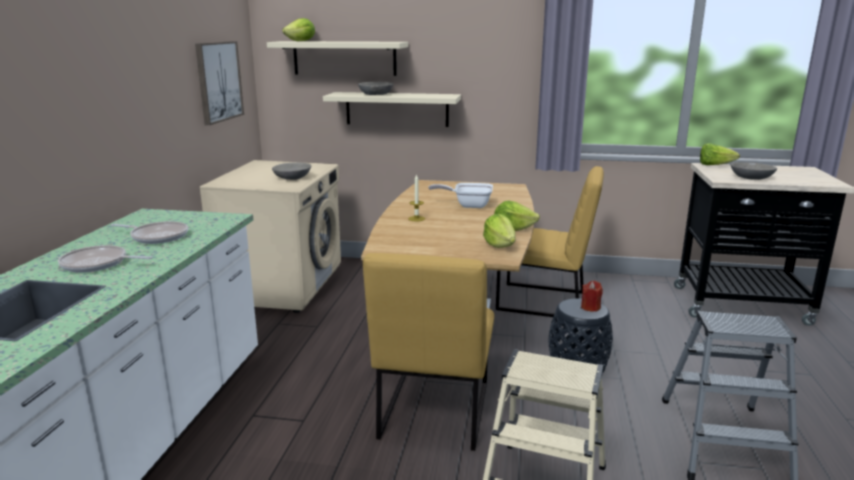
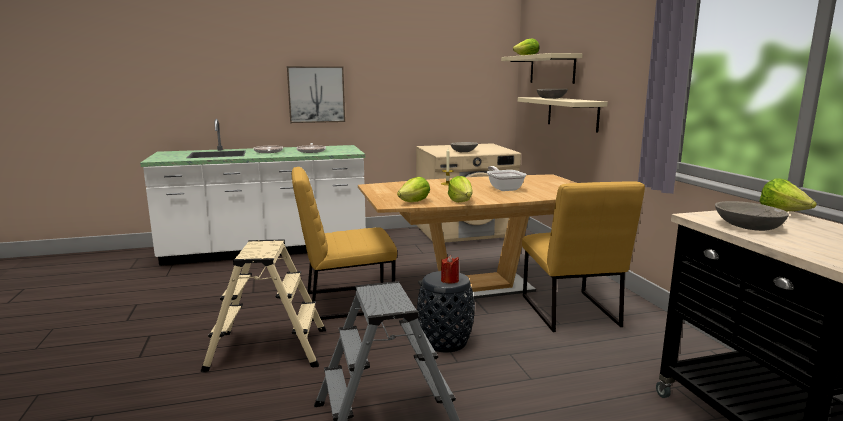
camera: 65 degrees right, 5 degrees down
(218, 81) = (462, 83): picture -> picture (316, 94)

